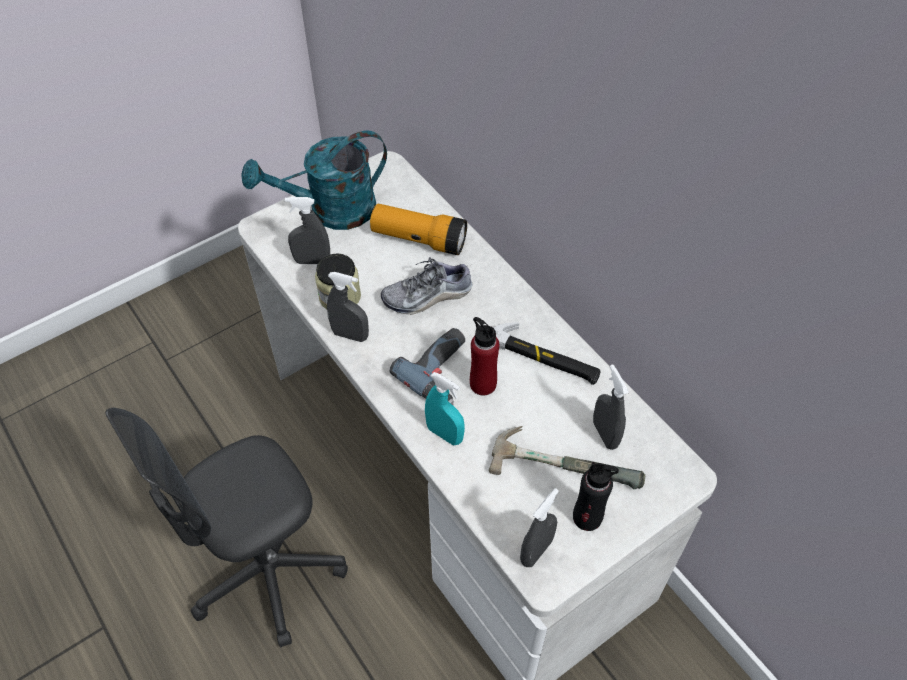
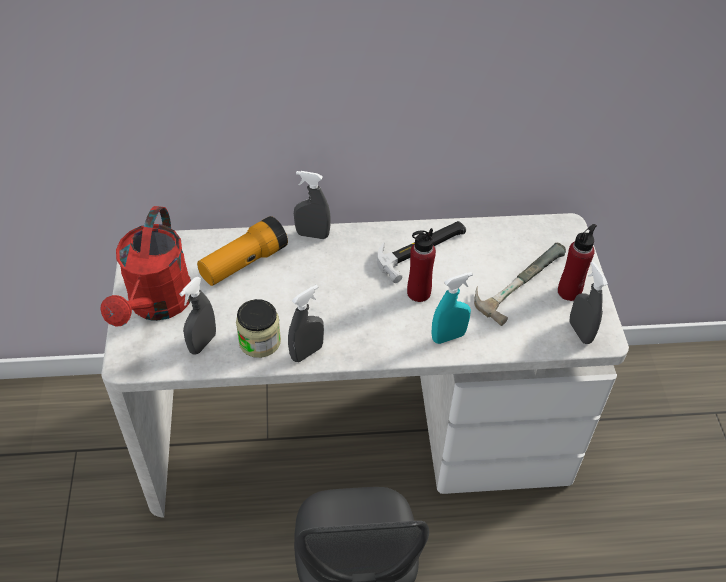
camera: 60 degrees left, 5 degrees down
(331, 211) = (157, 306): turquoise watering can -> red watering can
(427, 296) = (307, 285): shoe -> none
(443, 372) = (390, 311): power drill -> none
(587, 517) = (569, 291): black bottle -> red bottle
(605, 434) = (509, 249): grey spray bottle -> grey spray bottle (312, 235)

